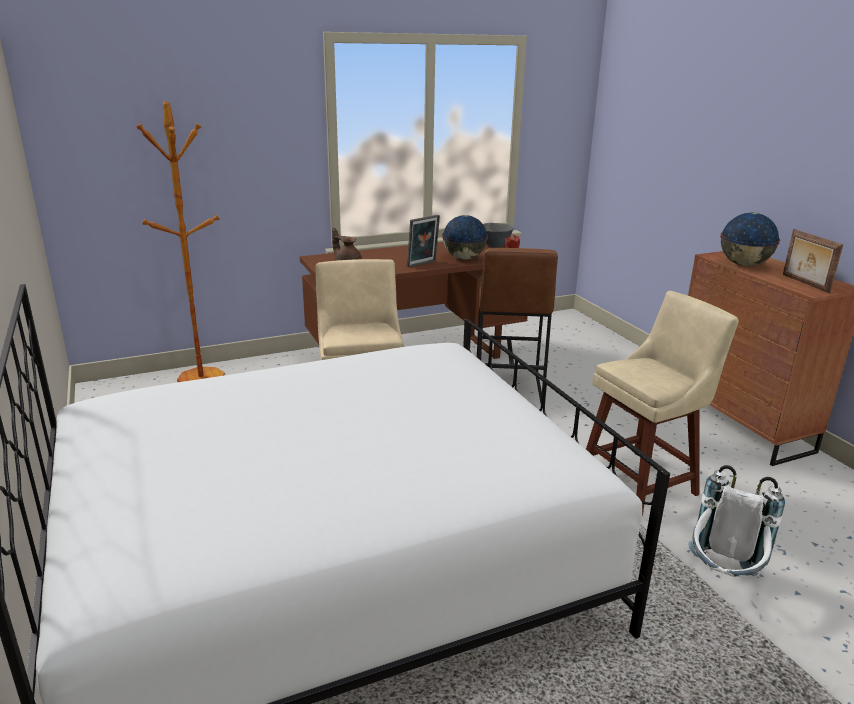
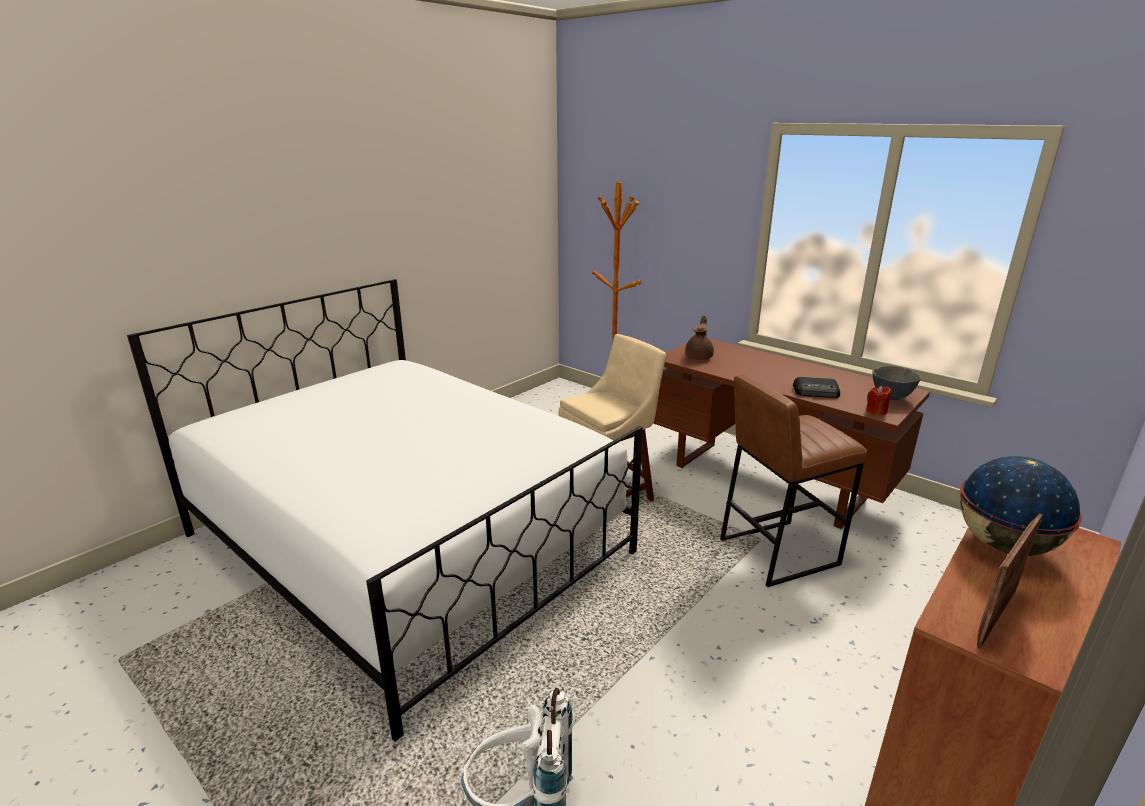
camera: 65 degrees right, 0 degrees up
(423, 264) = (764, 379): picture frame -> none
(463, 258) = (816, 392): globe -> radio
(643, 480) = (678, 704): beige chair -> none

